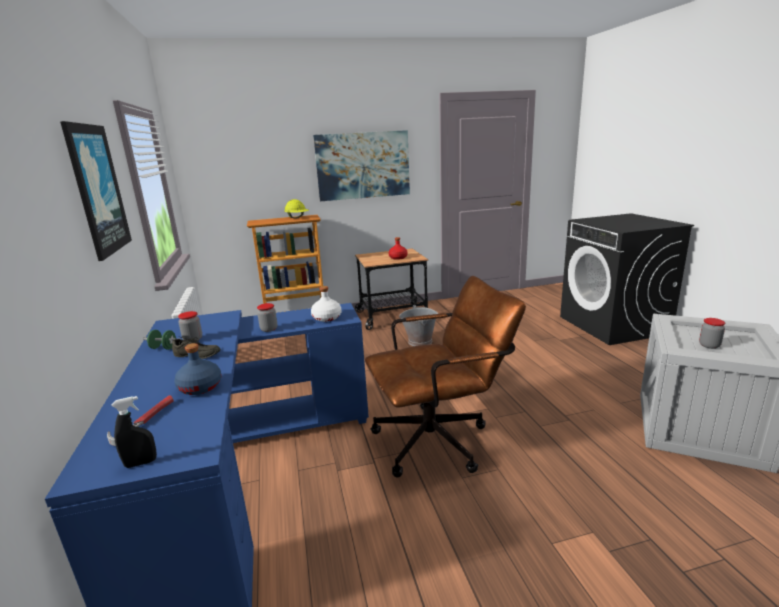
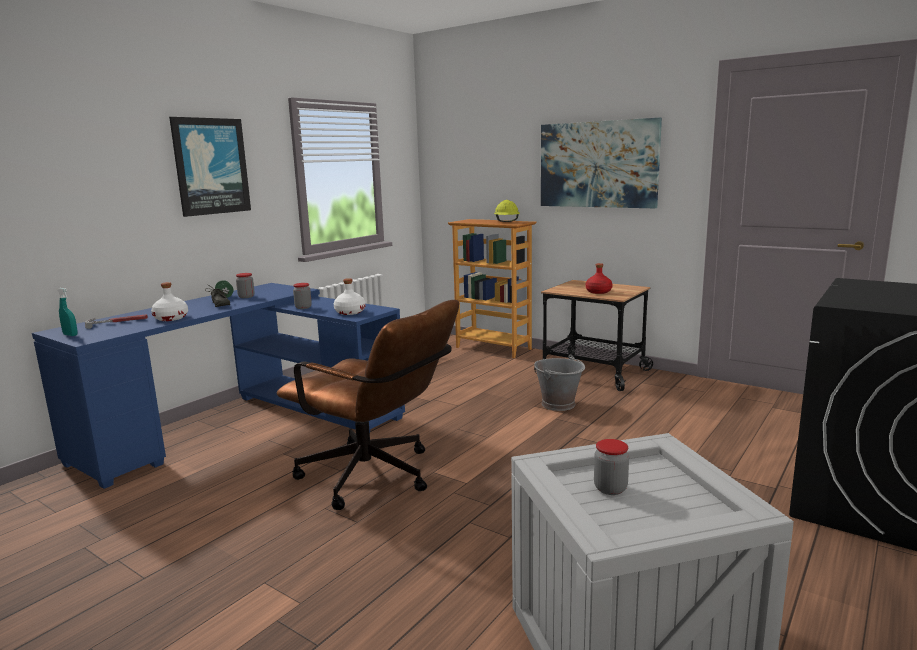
camera: 50 degrees right, 5 degrees down
(141, 463) = (70, 335): black spray bottle -> turquoise spray bottle
(200, 387) = (171, 318): blue bottle -> white bottle

